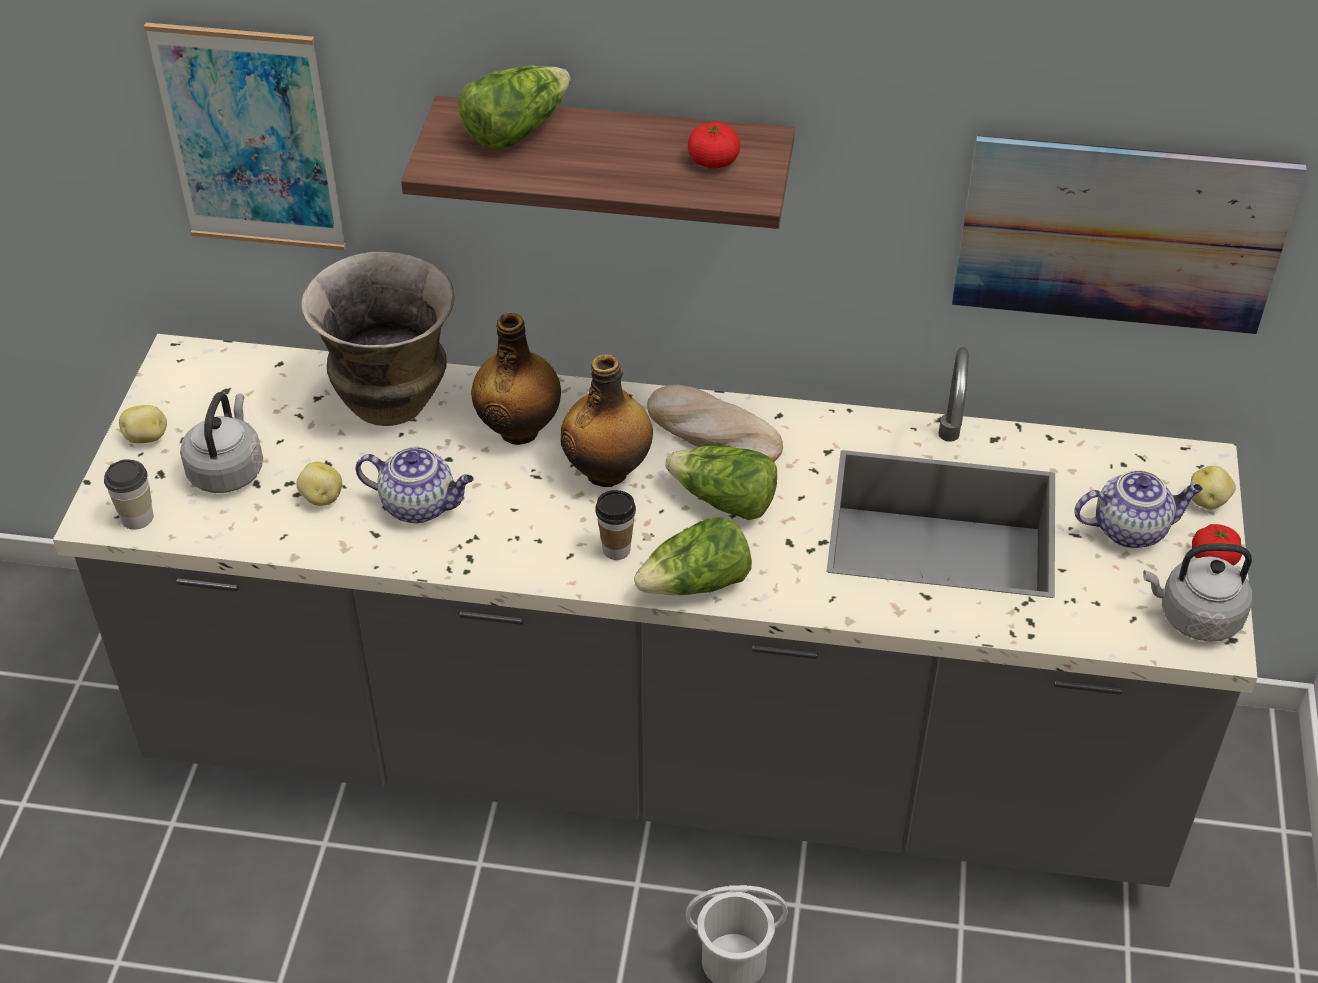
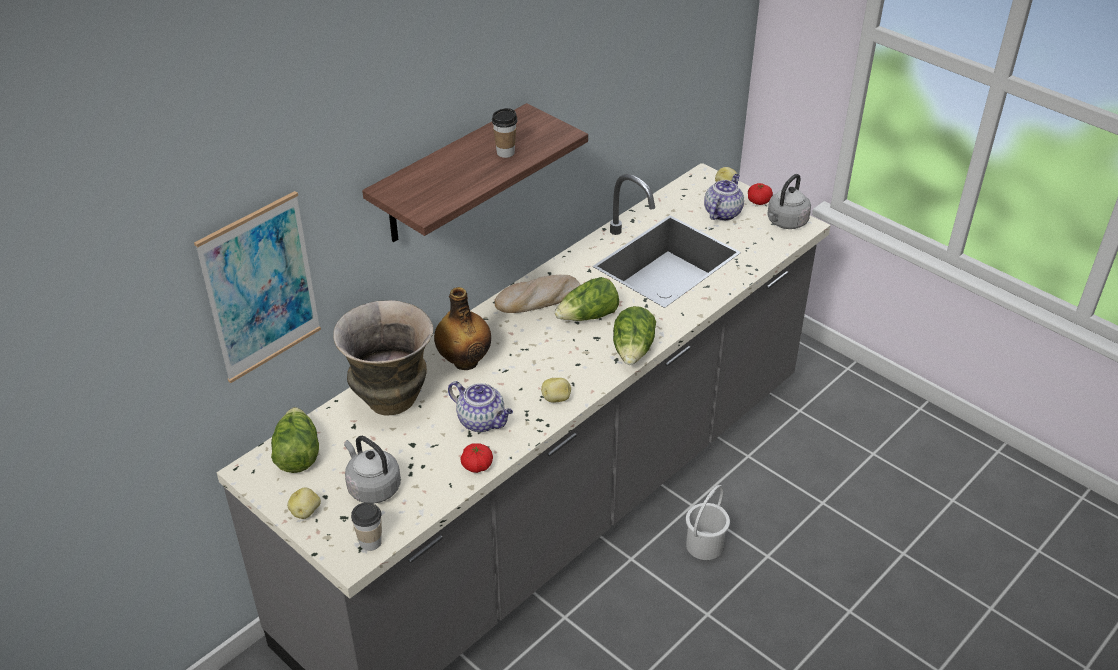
camera: 55 degrees left, 5 degrees down
(321, 498) = (436, 457): potato -> potato (556, 399)
(420, 505) = (482, 421): teapot -> teapot turned 75 degrees clockwise
(515, 130) = (427, 177): lettuce -> lettuce (297, 453)
(608, 471) = (528, 344): bottle -> none
(616, 549) = (585, 366): cup -> cup (505, 153)
(713, 161) = (526, 133): tomato -> tomato (477, 465)
(1120, 234) = (650, 82): picture -> none

